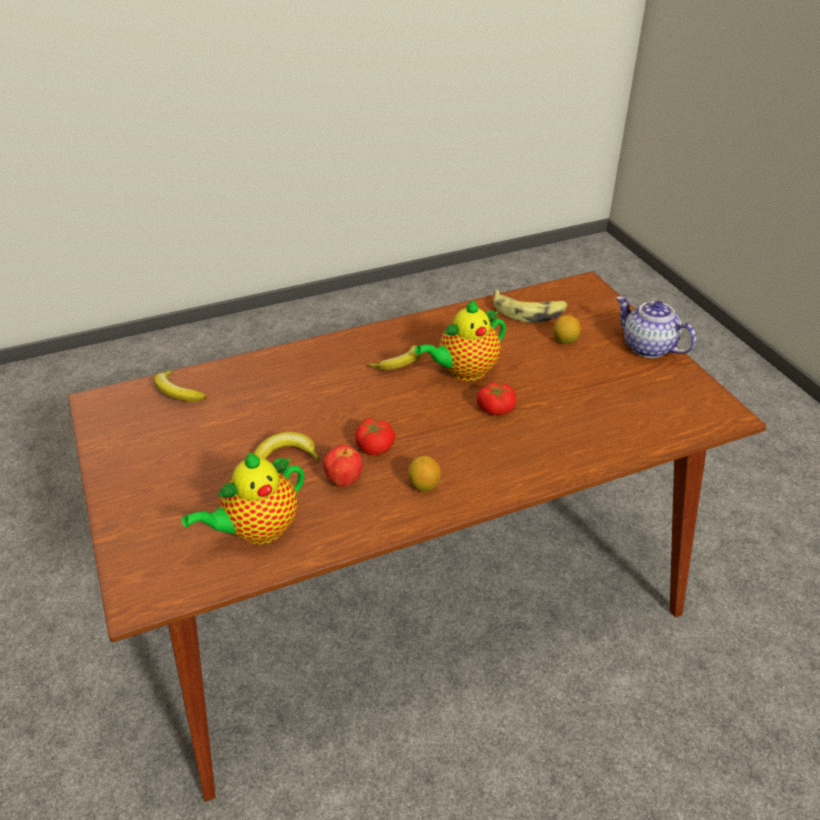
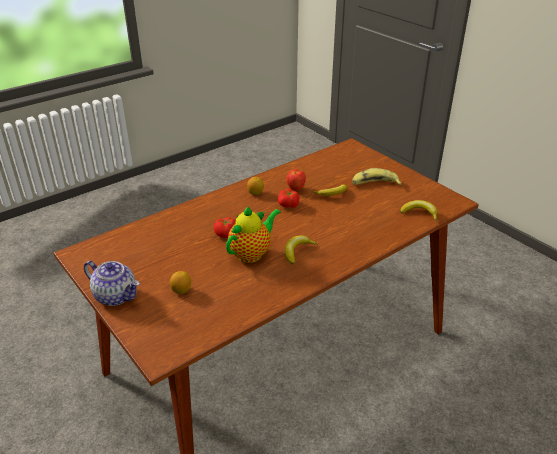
camera: 165 degrees right, 5 degrees down
(257, 530) = (322, 168): teapot -> none
(529, 312) = (212, 314): banana -> banana (374, 184)

